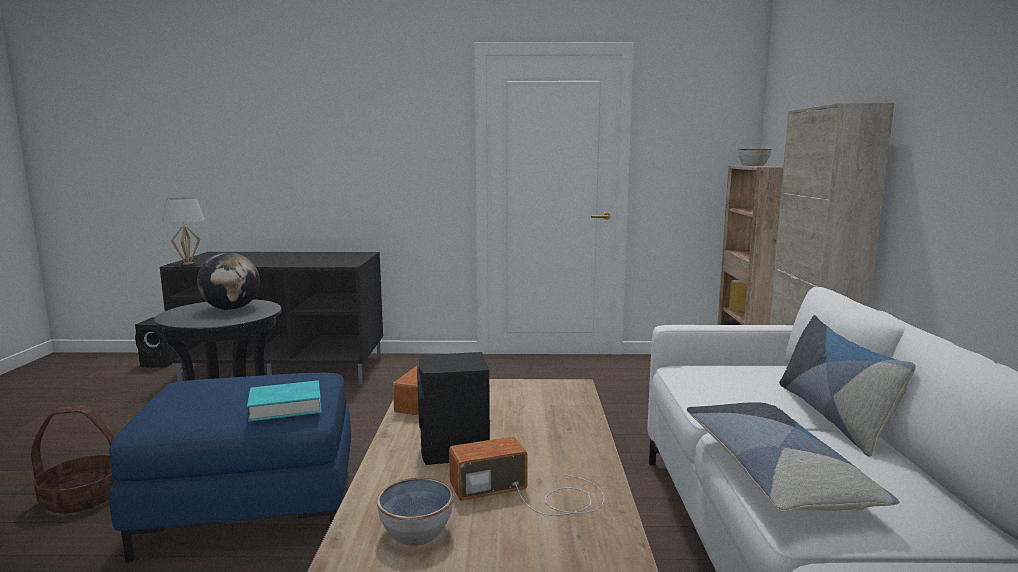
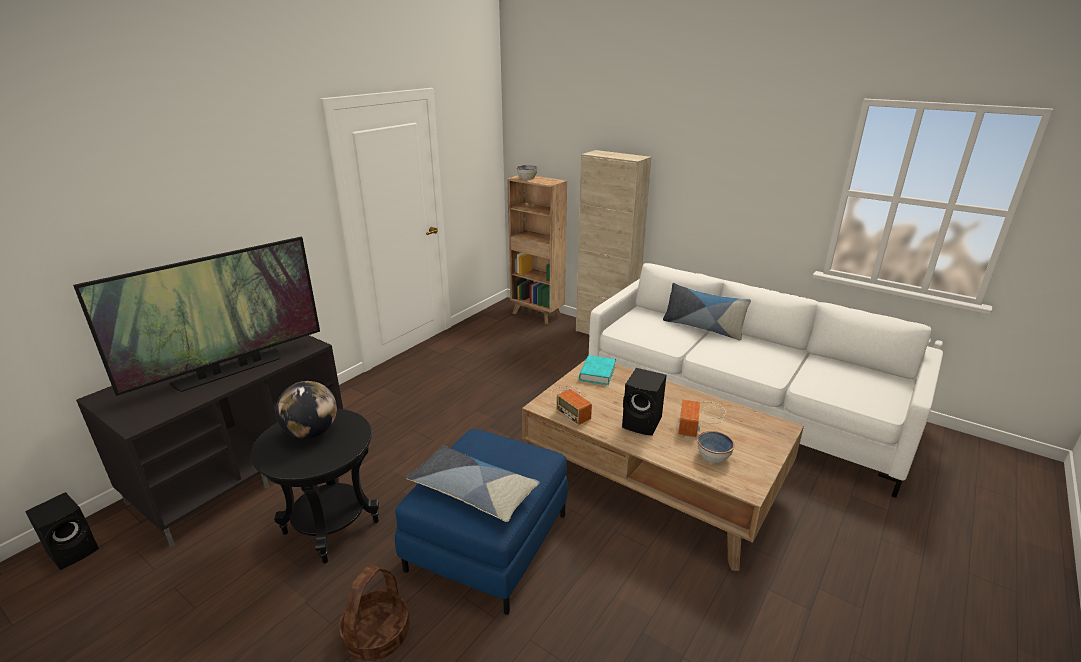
camera: 55 degrees left, 15 degrees up
(188, 263) = (142, 420): white table lamp -> none
(279, 260) = (229, 370): none -> television
(285, 407) = (529, 460): turquoise book -> turquoise book (597, 373)
(774, 472) = (737, 362): pillow -> pillow (473, 491)

